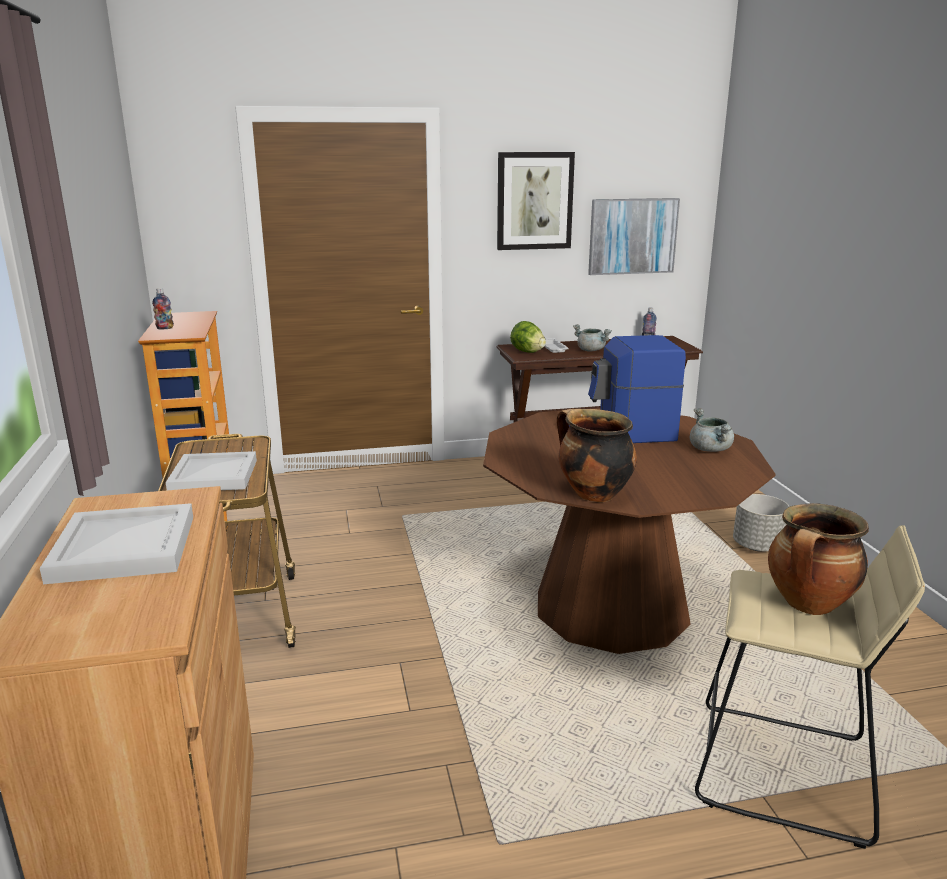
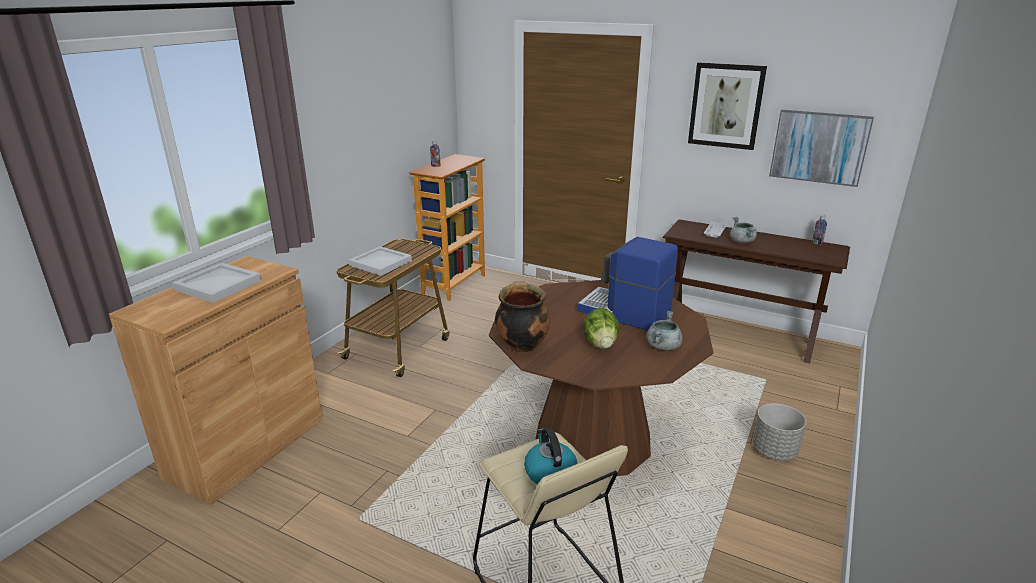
camera: 40 degrees right, 5 degrees up
(527, 352) = (688, 230): lettuce -> lettuce (600, 344)
(809, 605) = (549, 472): cooking pot -> kettle

